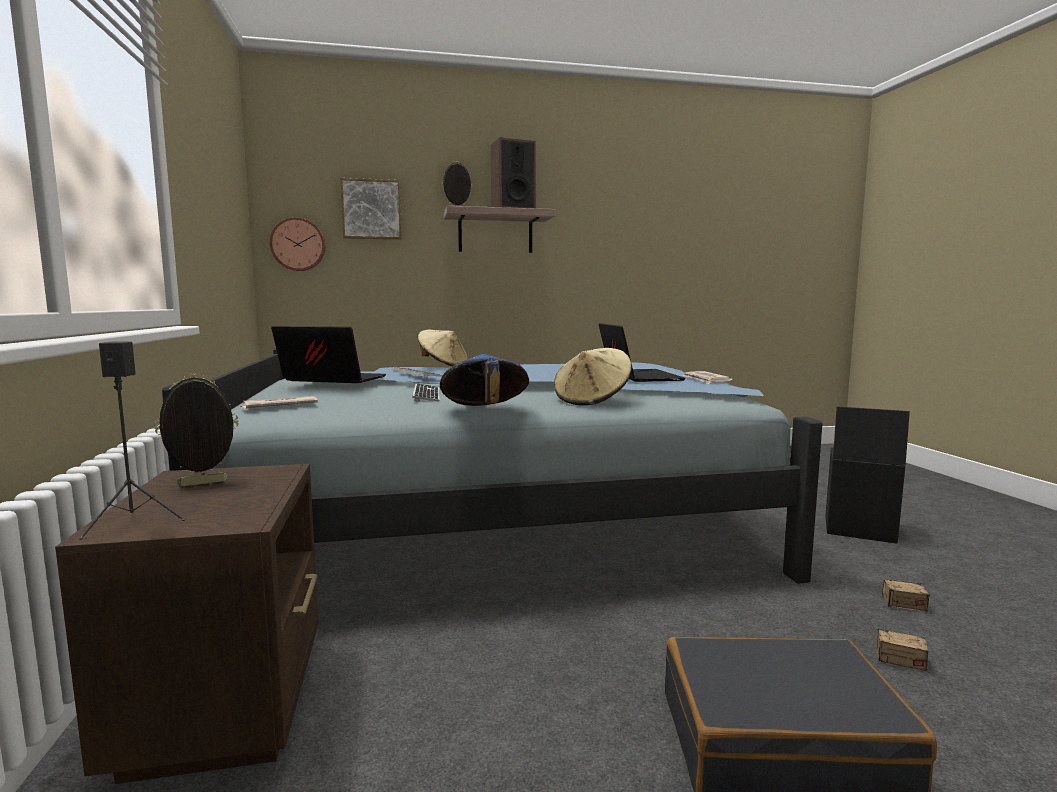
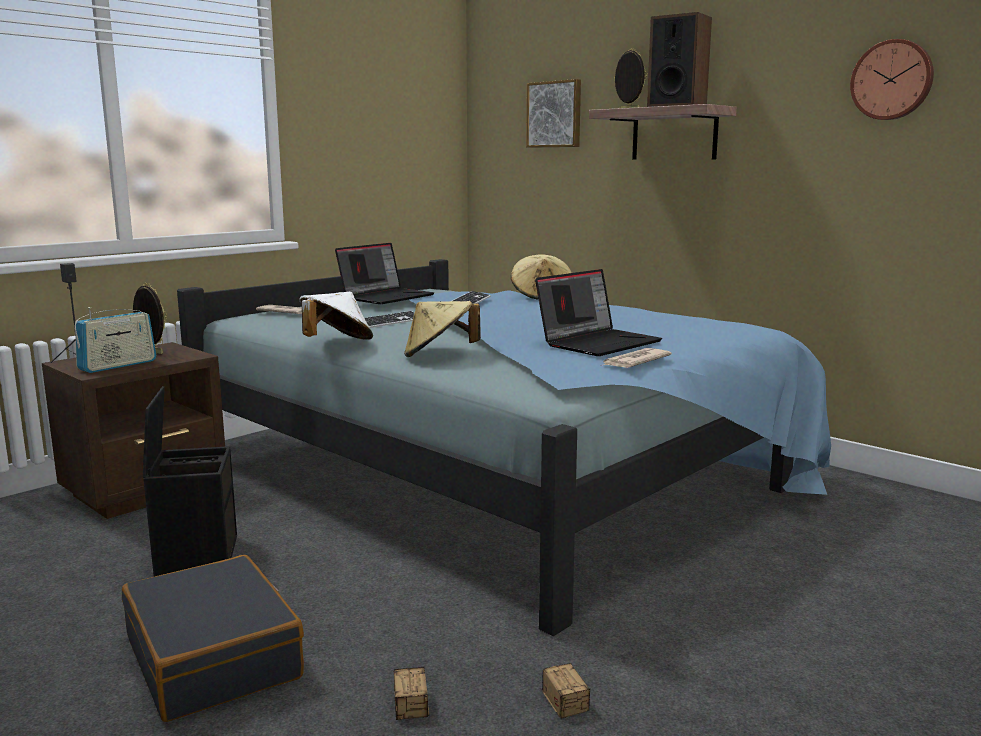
camera: 55 degrees right, 5 degrees up
(233, 505) = (118, 365): none -> radio
(298, 244) = (497, 155): wall clock -> wall clock (892, 80)
(330, 380) = (386, 297): laptop -> laptop turned 60 degrees clockwise
(484, 411) = (336, 343): blue hat -> white hat
(857, 529) = (804, 652): black storage box -> black storage box (196, 554)

